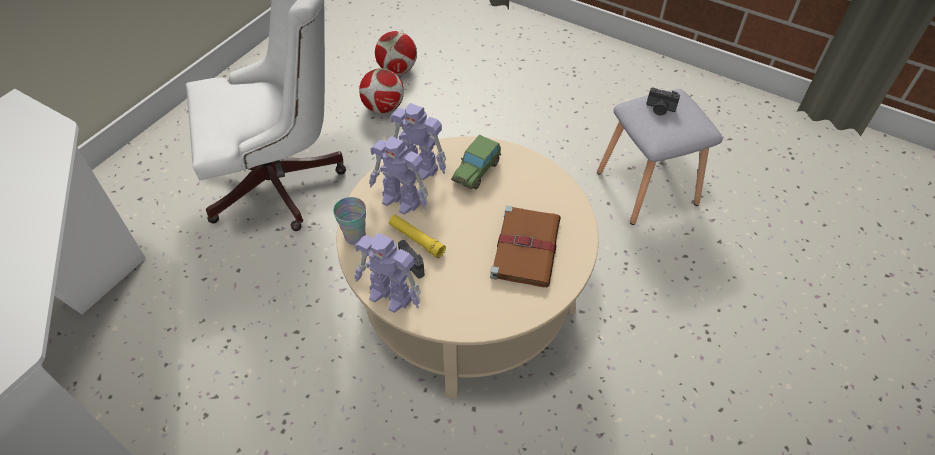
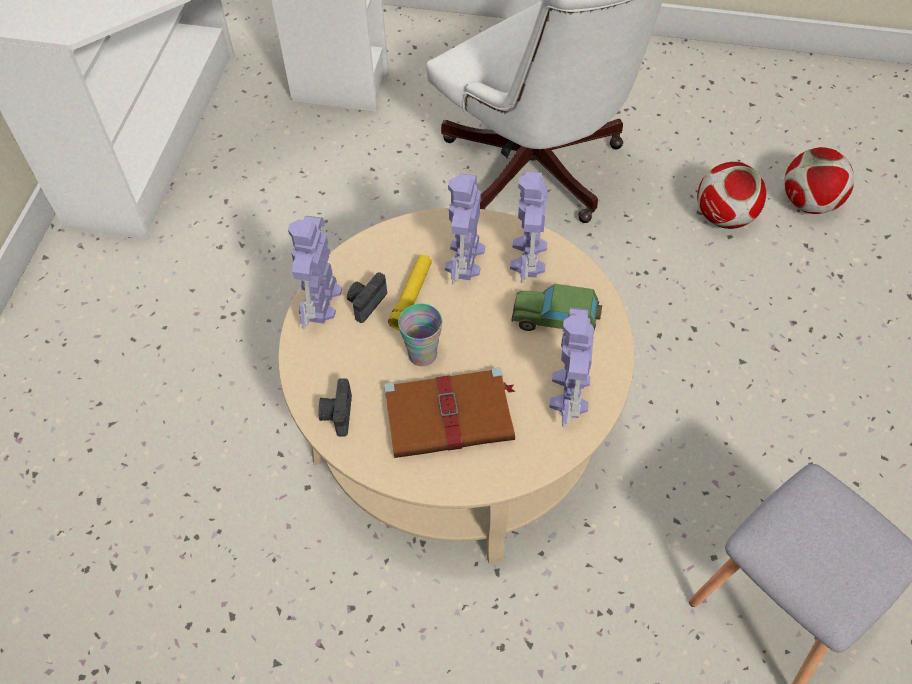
camera: 70 degrees right, 5 degrees up
(355, 236) = (390, 237): cup -> cup (422, 354)
(535, 183) = (569, 394): none -> toy robot
(660, 109) = (835, 526): camera -> camera (336, 414)

